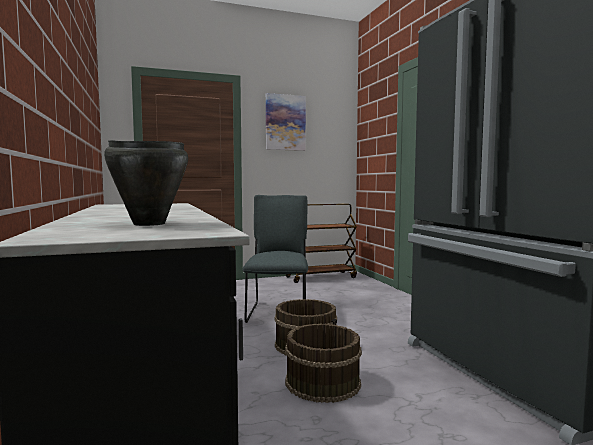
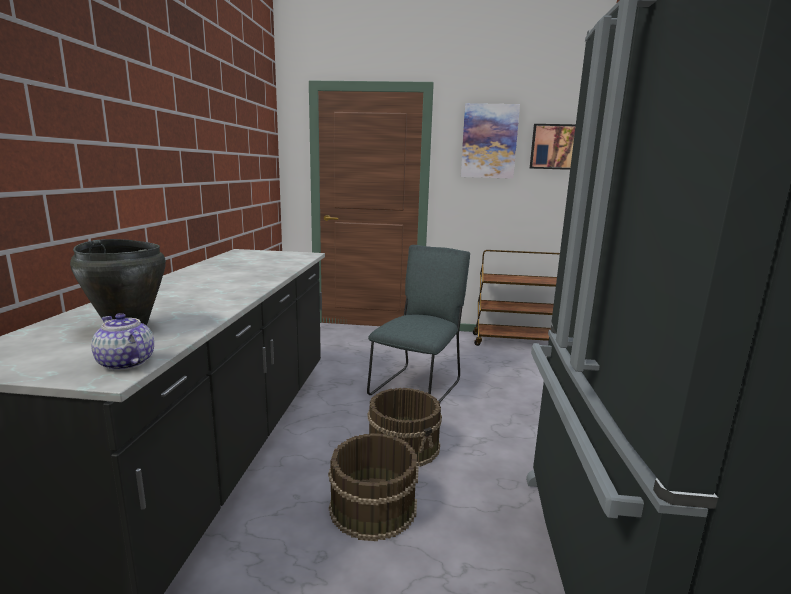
camera: 25 degrees right, 10 degrees up
(207, 230) = (125, 363): none -> teapot
(329, 127) = (553, 147): none -> picture

